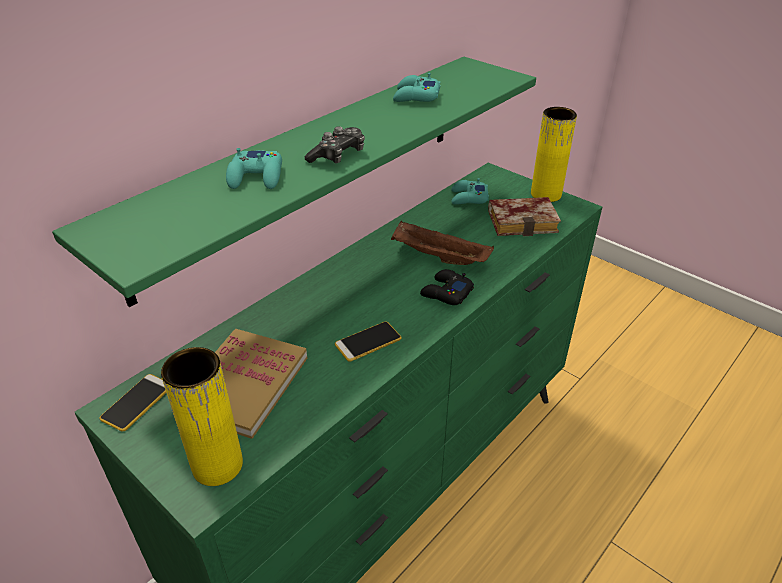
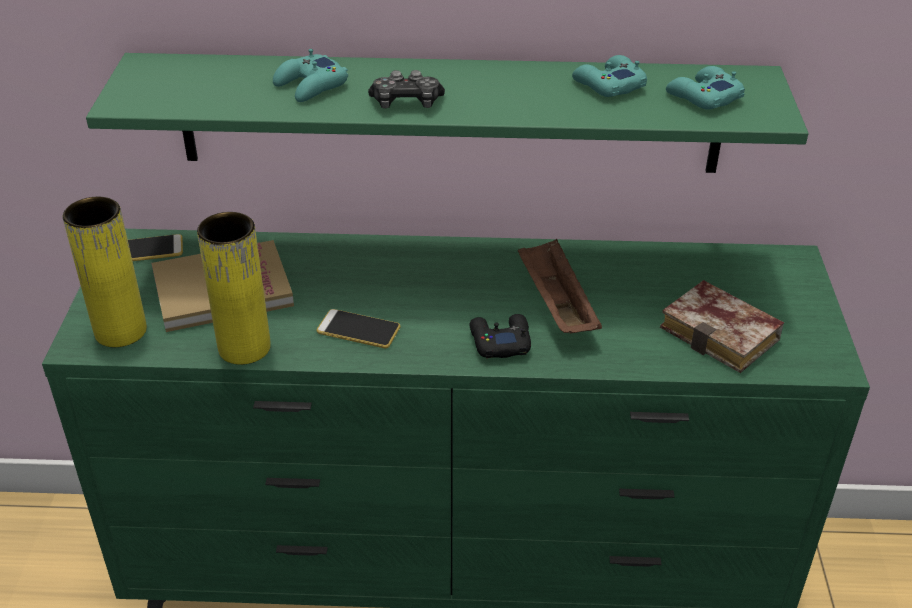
camera: 50 degrees right, 0 degrees up
(468, 198) = (708, 269): turquoise game controller -> turquoise game controller (703, 97)
(546, 194) = (816, 325): yellow vase -> yellow vase (244, 348)

